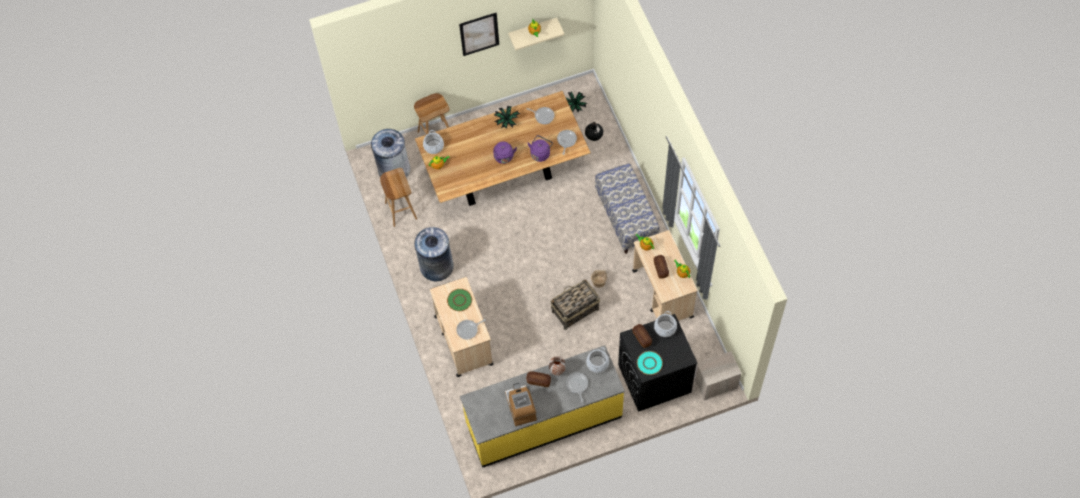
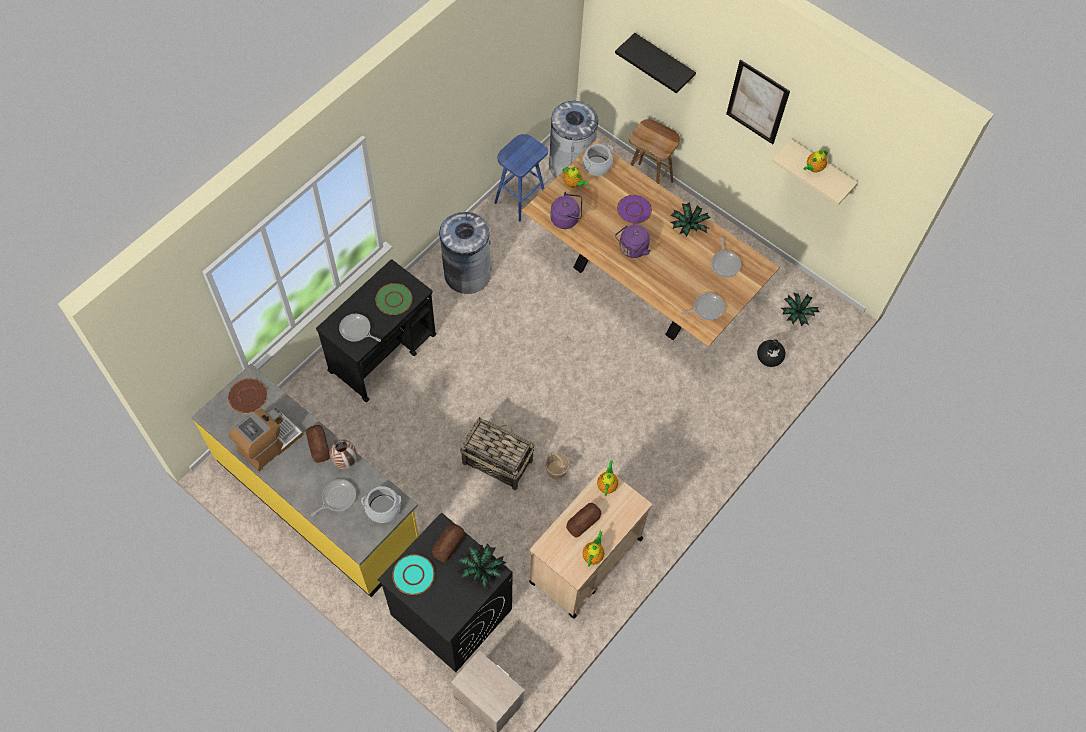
camera: 55 degrees right, 0 degrees up
(400, 210) = (520, 199): brown stool -> blue stool
(409, 66) = (663, 61): none -> black shelf
(463, 340) = (383, 353): beige cart -> black cart
(477, 143) = (634, 209): none -> purple plate
(482, 406) = (248, 396): none -> brown plate
(540, 153) = (667, 287): purple kettle -> purple kettle (566, 219)
(626, 218) = (672, 458): bench -> none
(665, 328) = (481, 569): cooking pot -> potted plant

